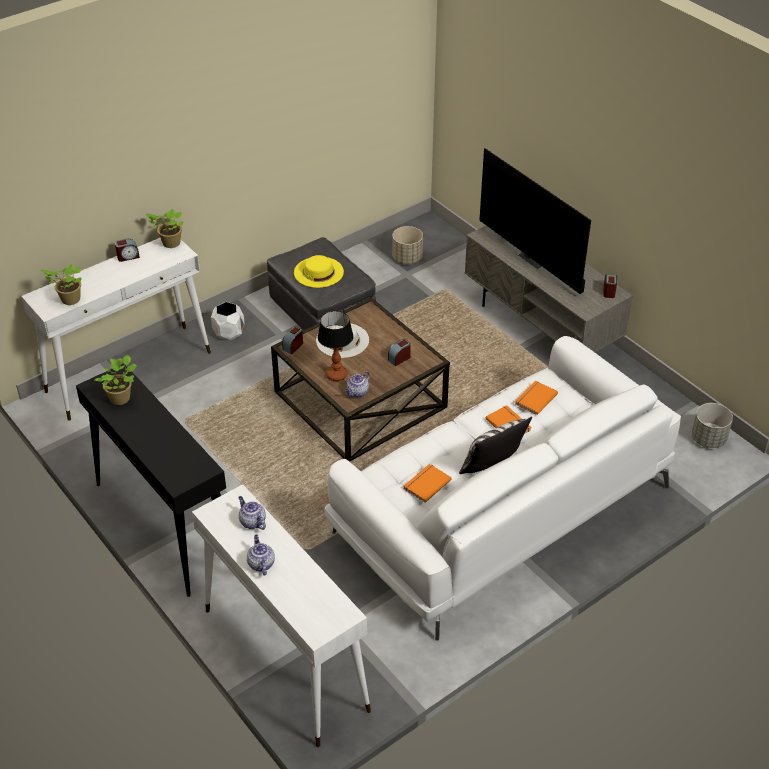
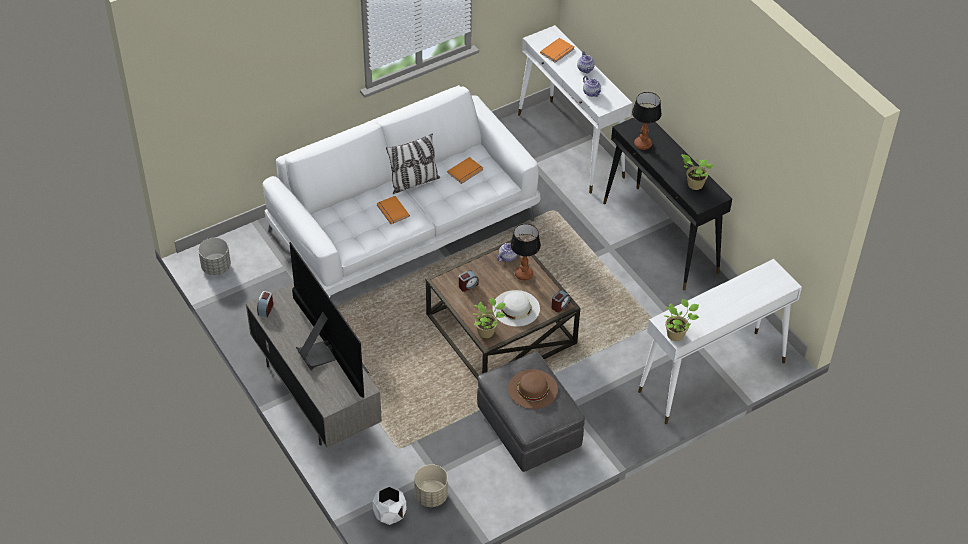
camera: 175 degrees left, 5 degrees up
(69, 300) = (757, 278): potted plant -> potted plant (487, 332)
(128, 256) = (714, 322): alarm clock -> none
(182, 447) = (643, 144): none -> table lamp
(229, 333) = (621, 413): white planter -> white planter (389, 514)
(318, 272) = (533, 389): yellow hat -> brown hat
(534, 398) = (365, 230): orange book -> orange book (558, 51)

